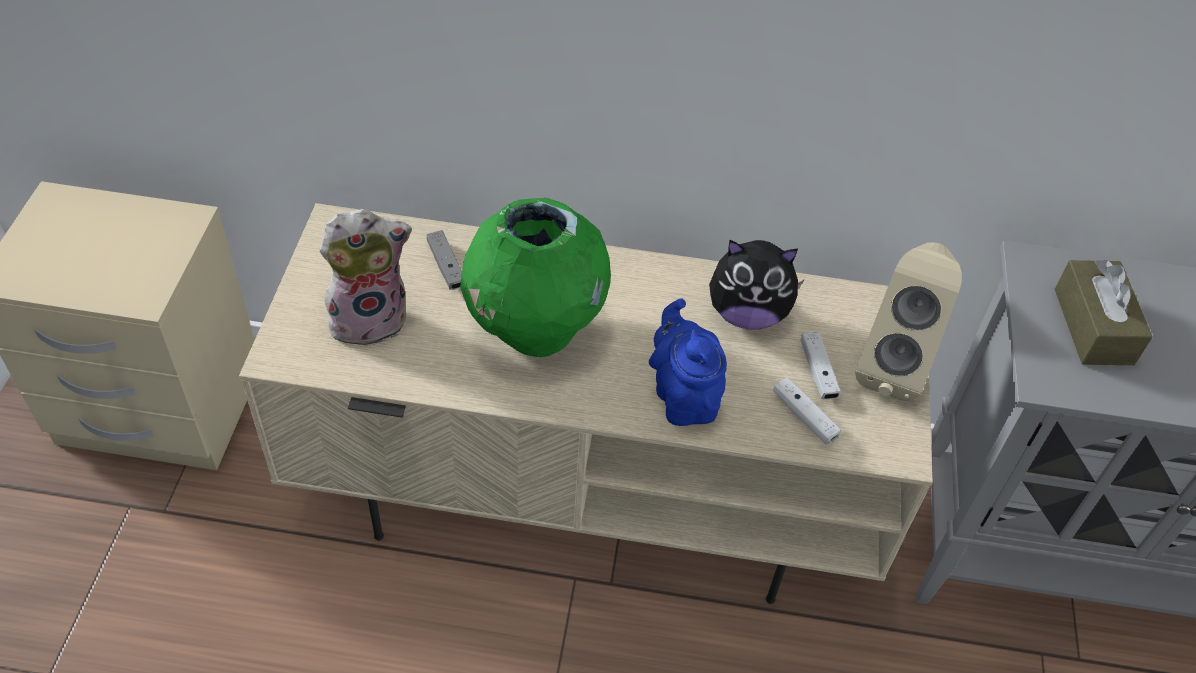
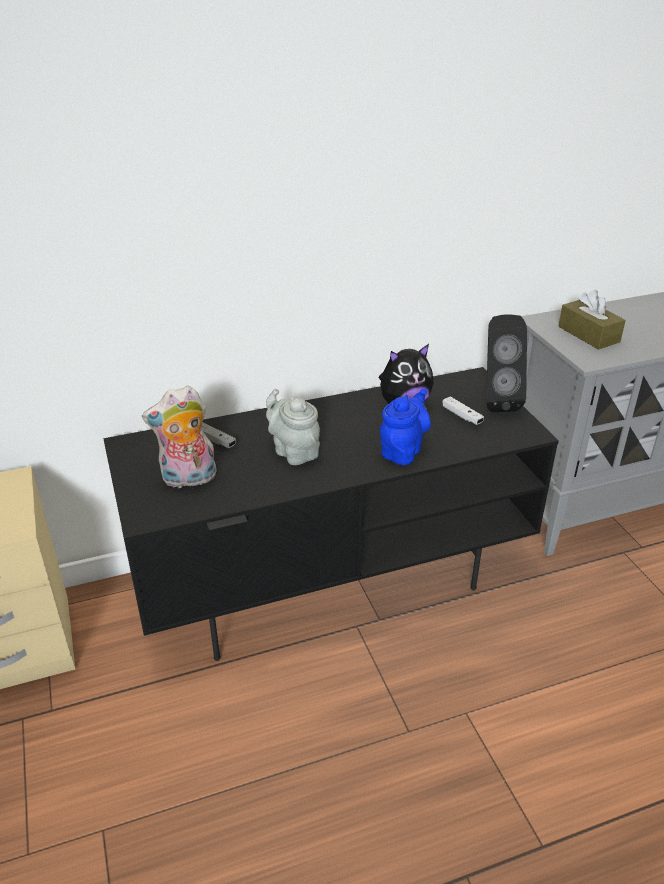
camera: 25 degrees left, 15 degrees down
(370, 318) = (188, 479): plush toy -> plush toy turned 150 degrees counterclockwise
(534, 331) = (294, 451): green vase -> grey teapot
(590, 491) = (332, 578): beige tv stand -> black tv stand
(683, 396) = (403, 450): blue teapot -> blue teapot turned 75 degrees clockwise
(804, 417) = (473, 436): white game controller -> none
(893, 366) = (496, 401): beige speaker -> black speaker

